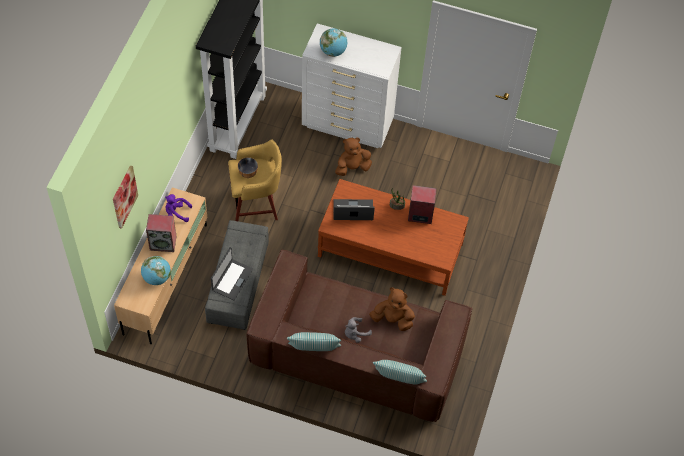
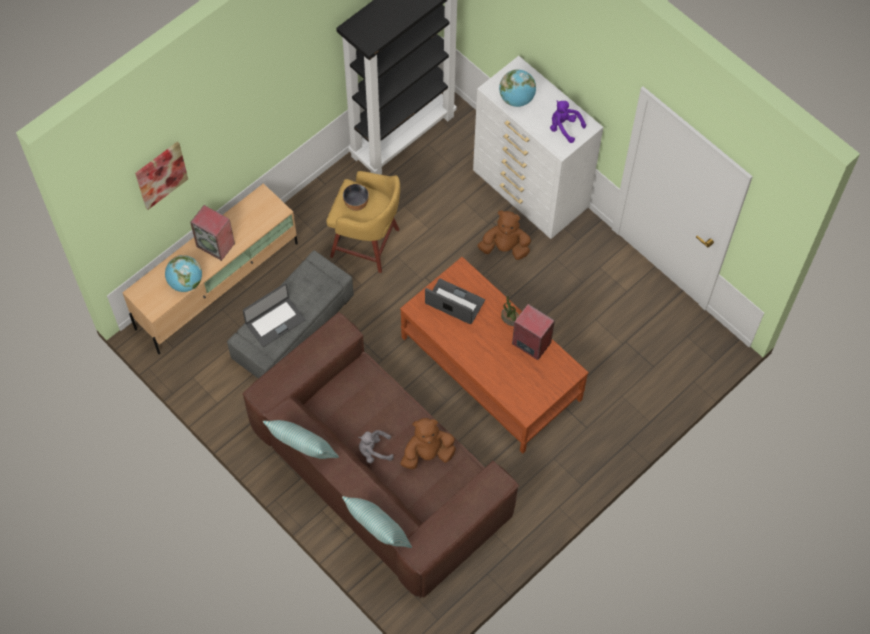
camera: 30 degrees right, 5 degrees up
(177, 213) = (251, 216): purple plush toy -> purple plush toy (564, 127)
(393, 319) = (427, 454): brown plush toy -> brown plush toy turned 60 degrees counterclockwise

